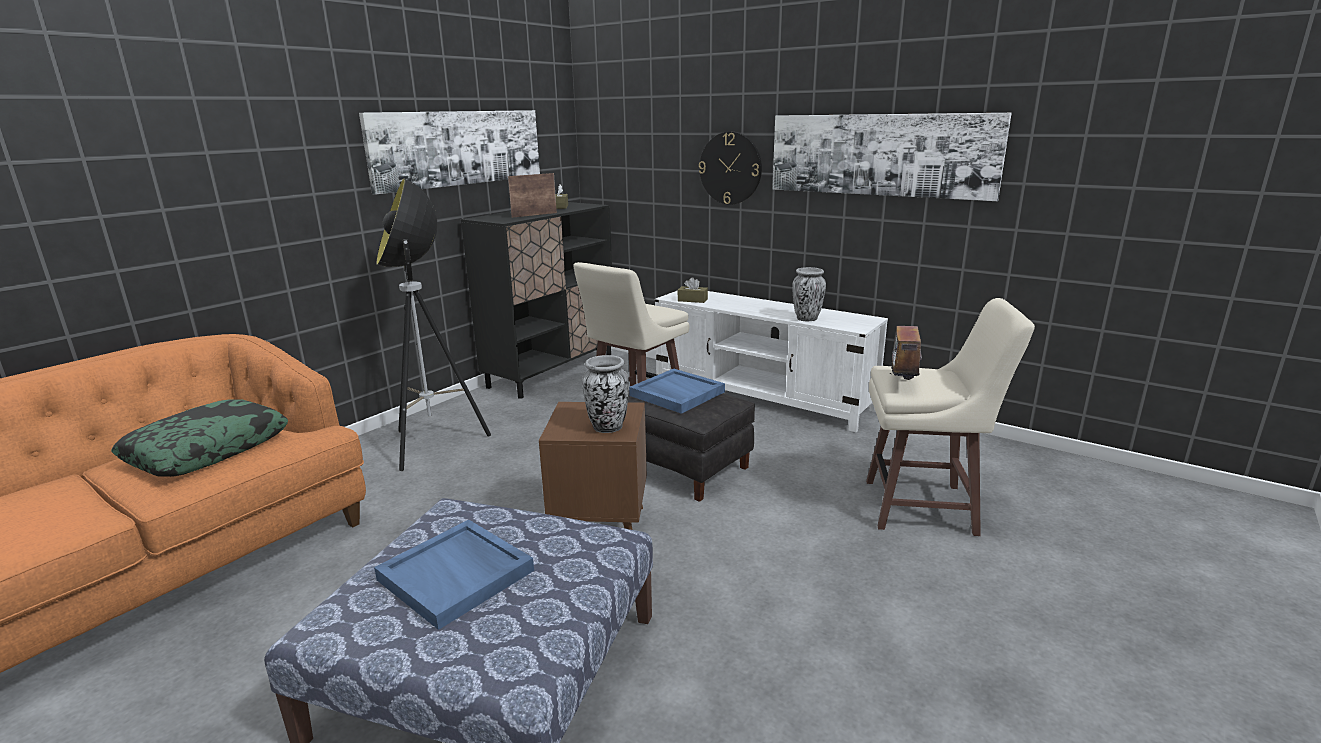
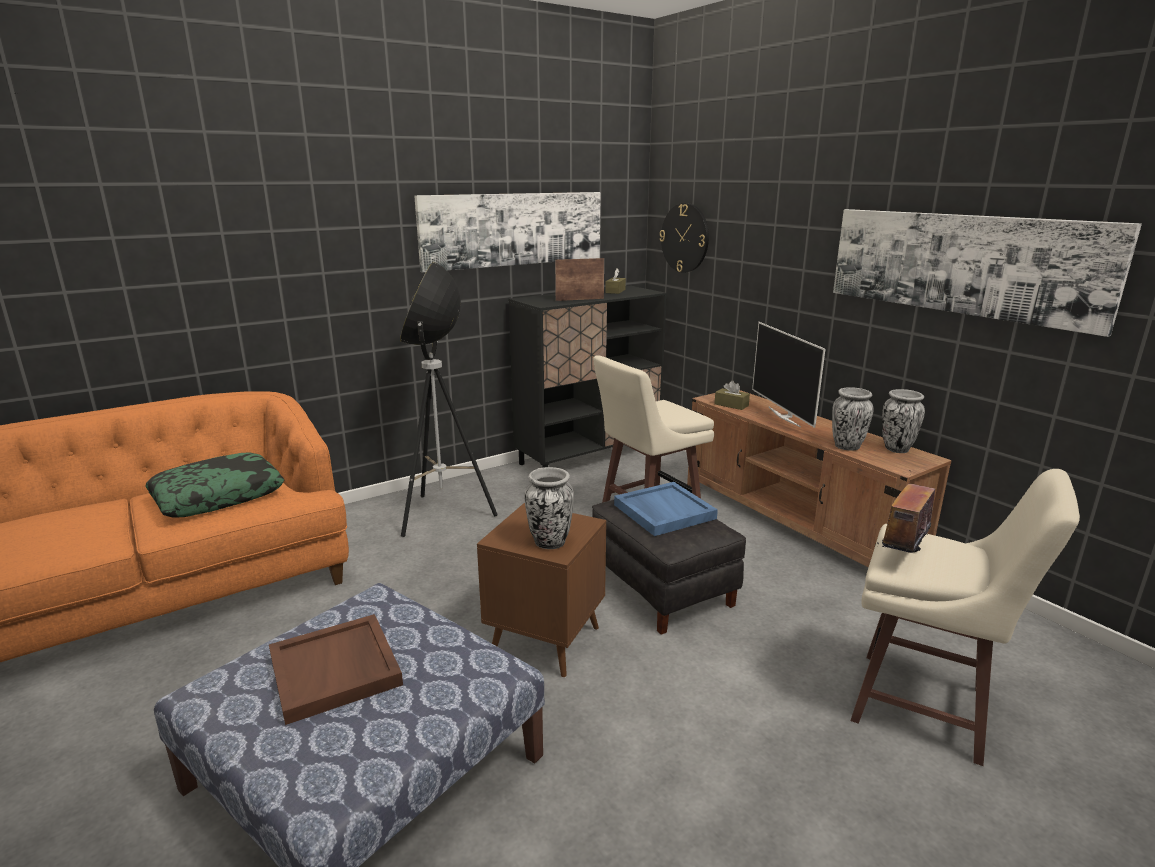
camera: 20 degrees right, 0 degrees up
(457, 575) = (336, 670): blue tray -> brown tray
(730, 168) = (792, 264): wall clock -> wall clock (685, 238)
(743, 303) = (785, 416): none -> television
(761, 396) = (795, 522): white tv stand -> brown tv stand
(844, 316) = (896, 449): none -> vase

